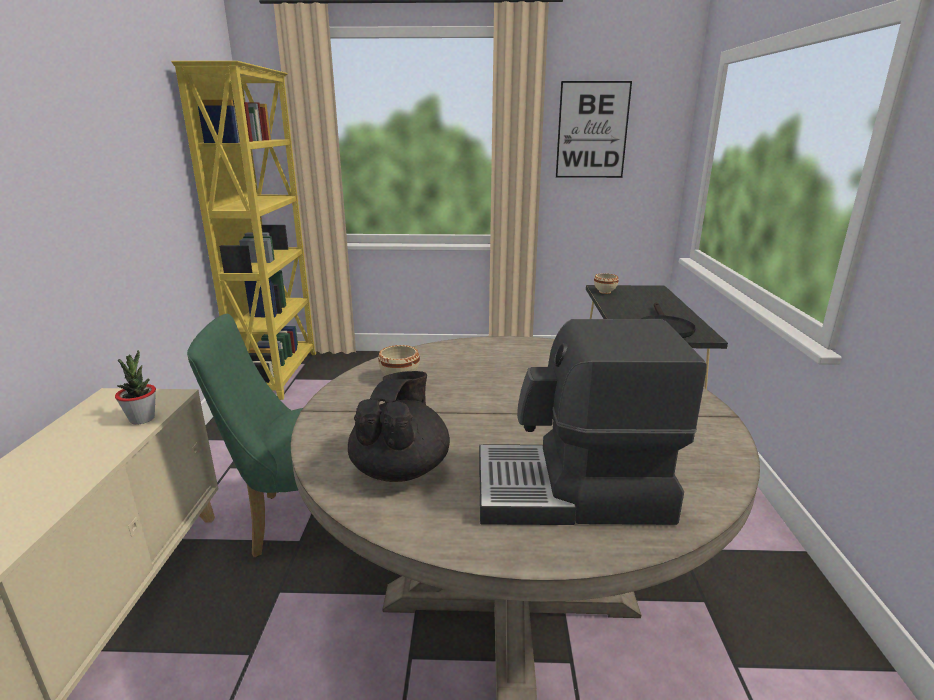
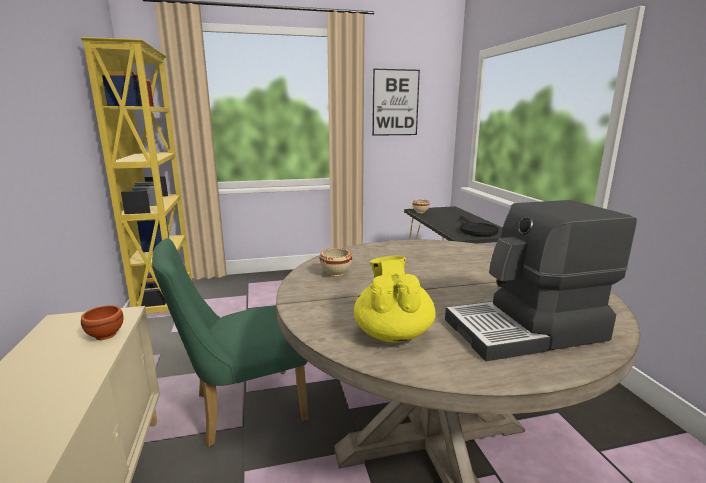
camera: 15 degrees left, 5 degrees down
(142, 419) = (107, 334): potted plant -> brown bowl
(401, 468) = (393, 333): black teapot -> yellow teapot

